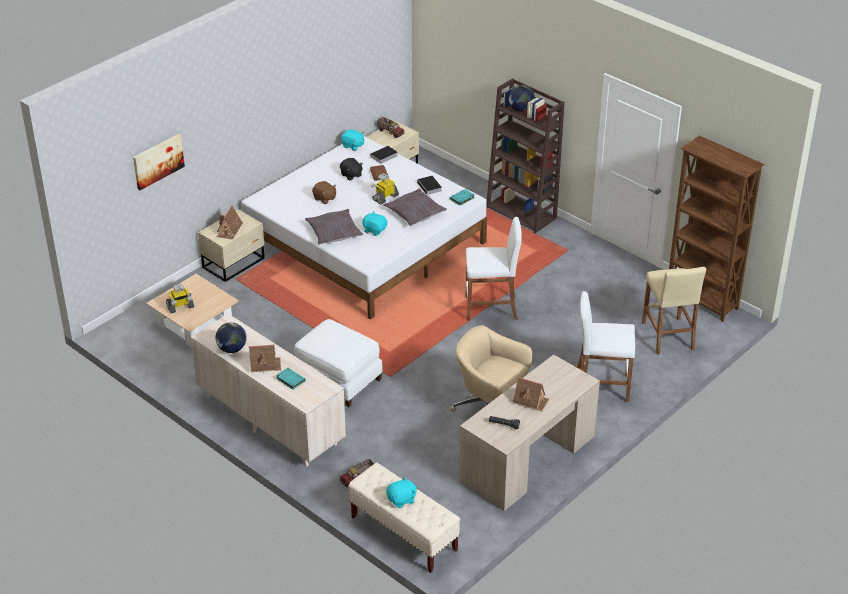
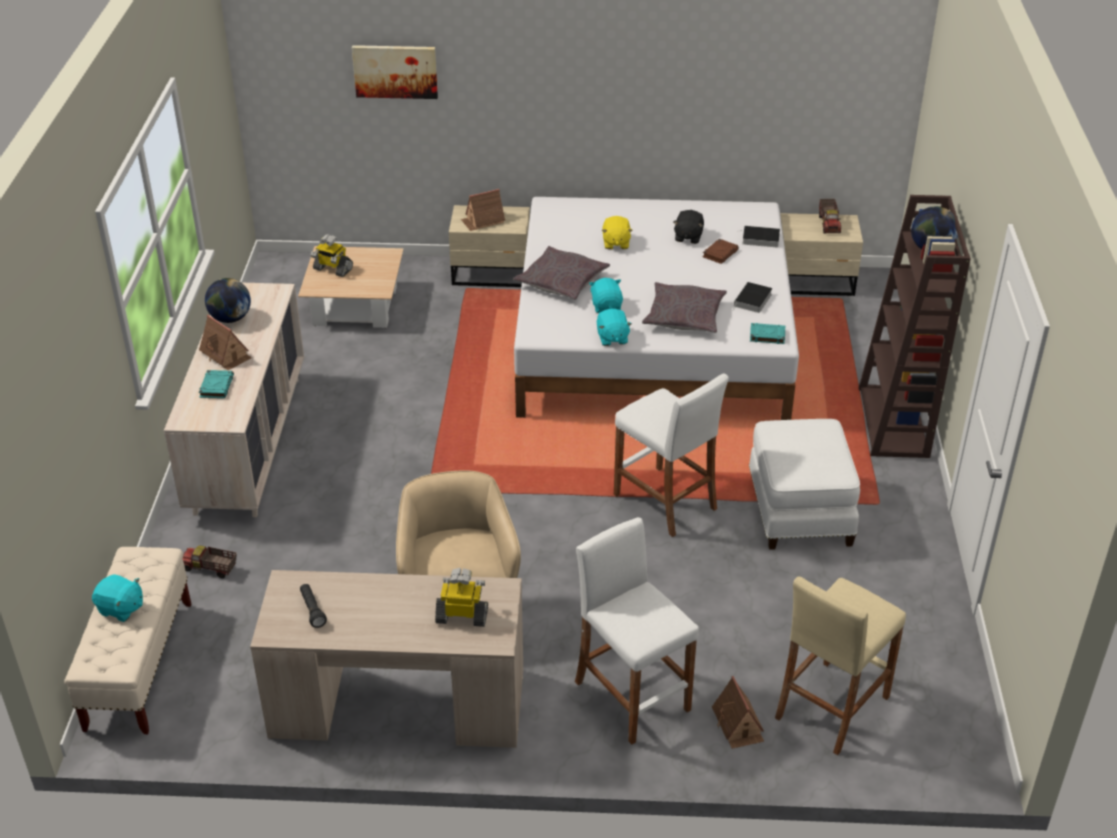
camera: 50 degrees right, 0 degrees up
(324, 199) = (615, 243): brown plush toy -> yellow plush toy
(338, 380) = (374, 454): white ottoman -> white ottoman (798, 511)
(353, 146) = (745, 210): turquoise plush toy -> turquoise plush toy (612, 338)
(385, 197) = (681, 281): toy robot -> toy robot (462, 615)
(530, 400) = (392, 609): toy house -> toy house (738, 724)
(702, 301) = (962, 702): brown bookcase -> none

